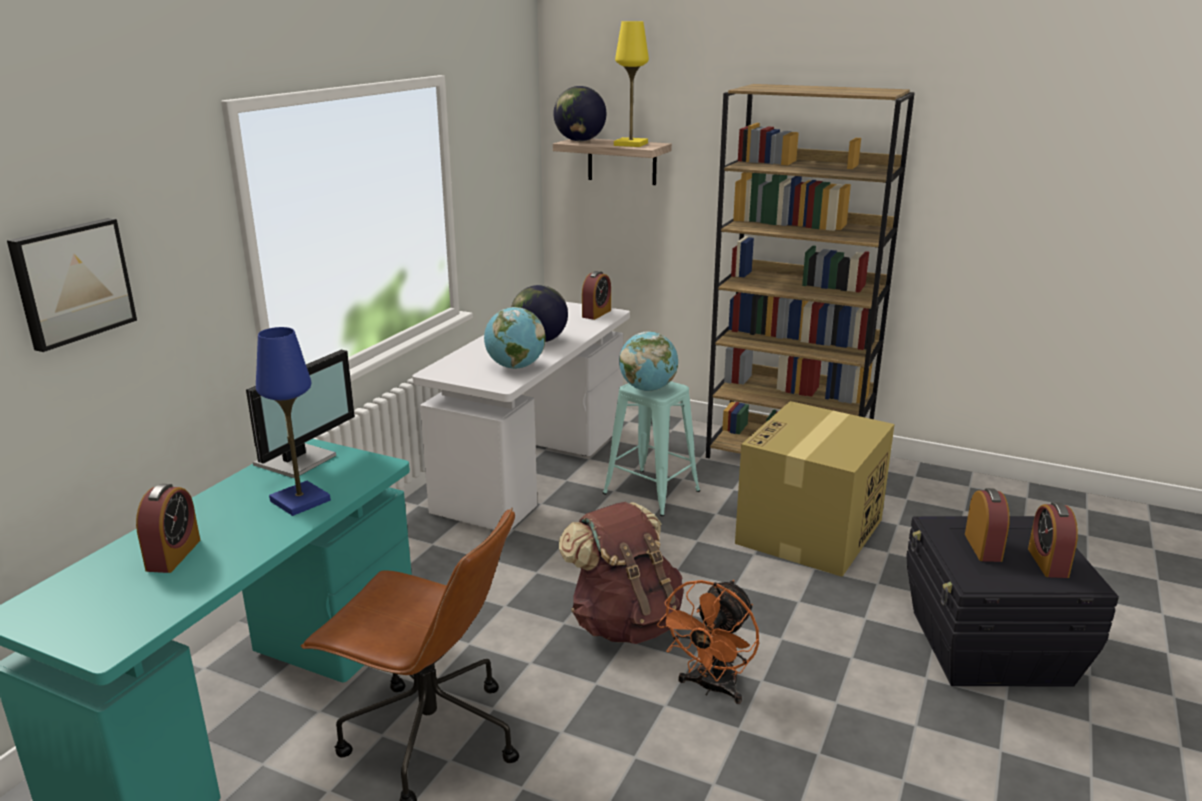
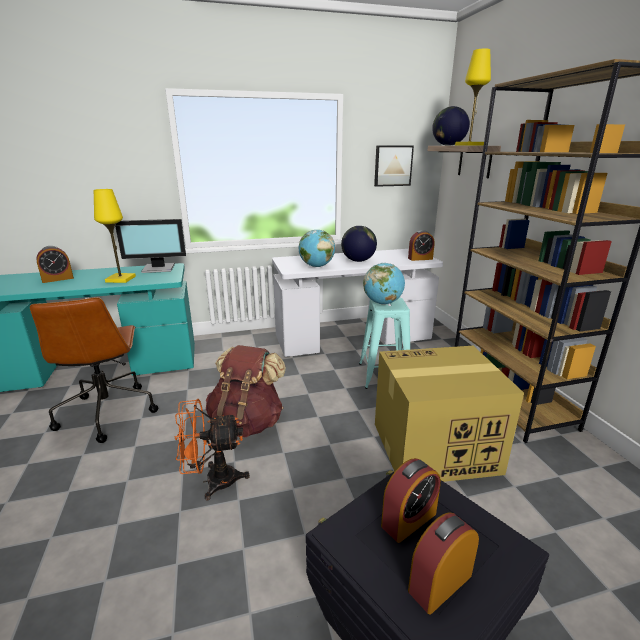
camera: 50 degrees right, 0 degrees up
(71, 282) = (71, 159): picture -> picture (392, 166)
(300, 501) = (120, 279): blue table lamp -> yellow table lamp

